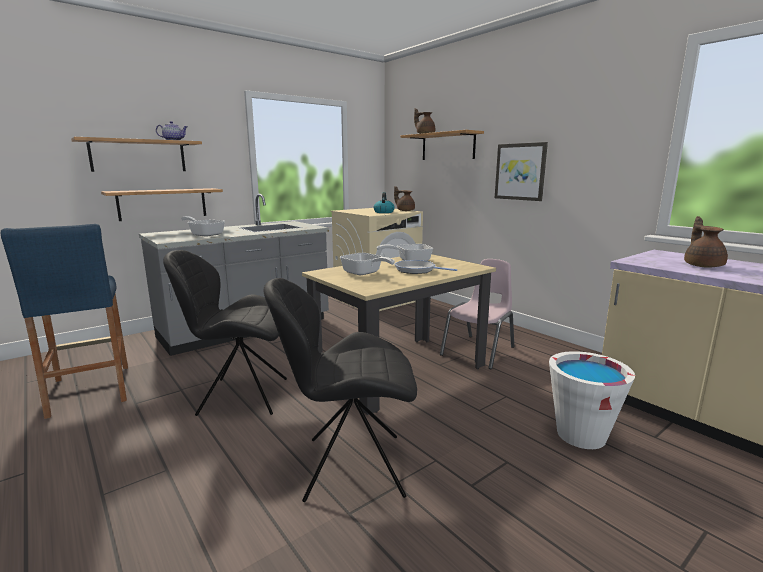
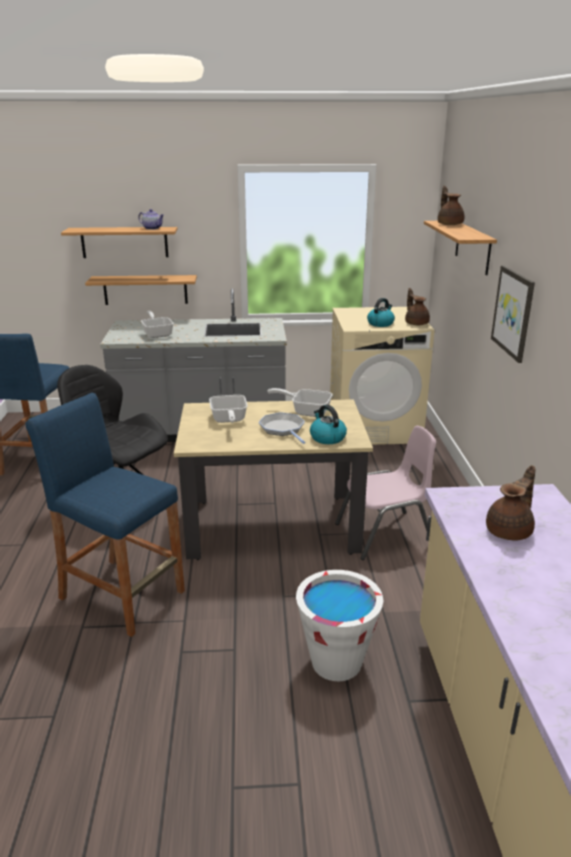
camera: 35 degrees right, 10 degrees up
(349, 466) = (122, 595): black chair -> blue stool
(457, 268) = (327, 437): none -> kettle

